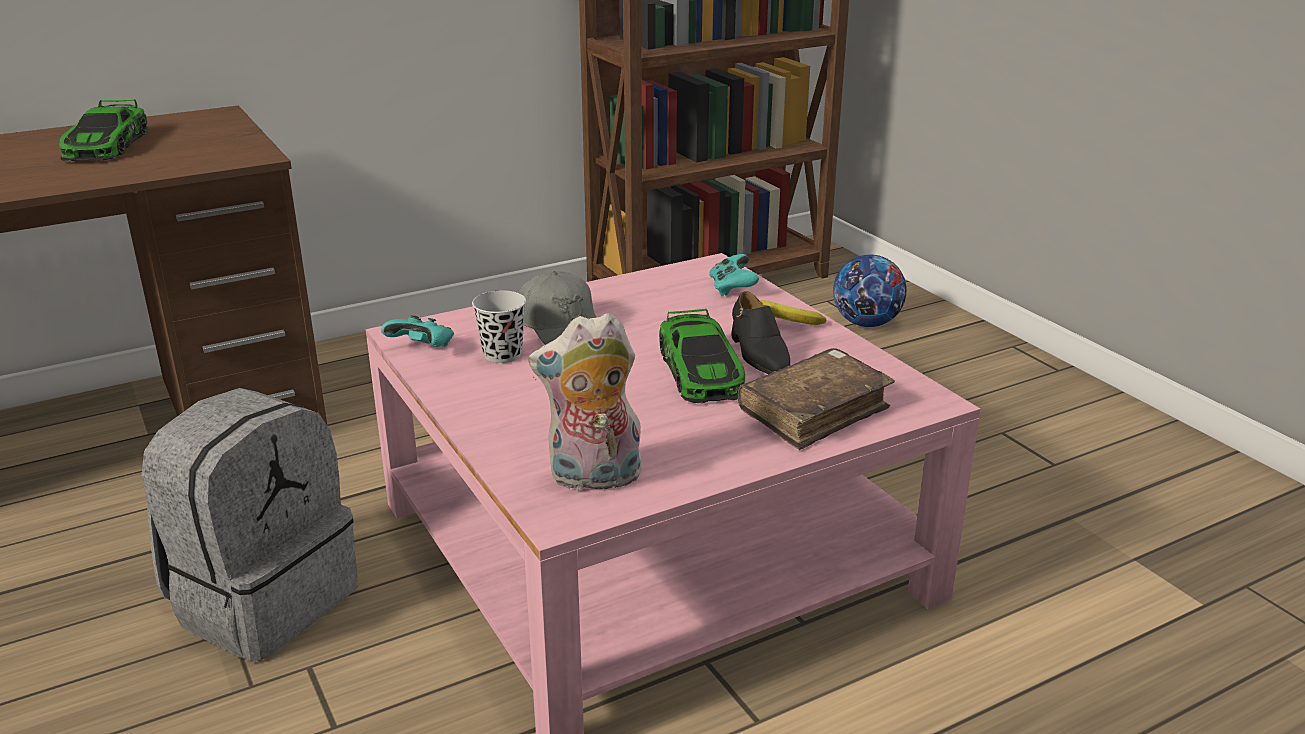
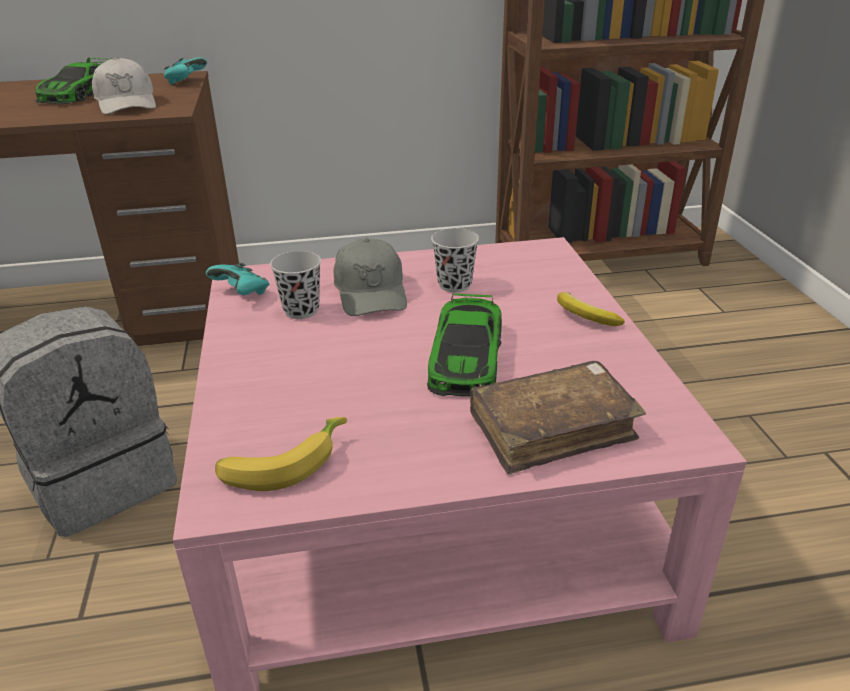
camera: 20 degrees right, 5 degrees up
(188, 153) = (127, 103): none -> white cap
(593, 479) = (283, 463): plush toy -> banana
(643, 310) = (454, 285): none -> black cup
(732, 288) = (551, 274): turquoise game controller -> turquoise game controller (186, 82)
(758, 354) = (534, 349): black shoe -> none
(866, 323) = (727, 314): football -> none

